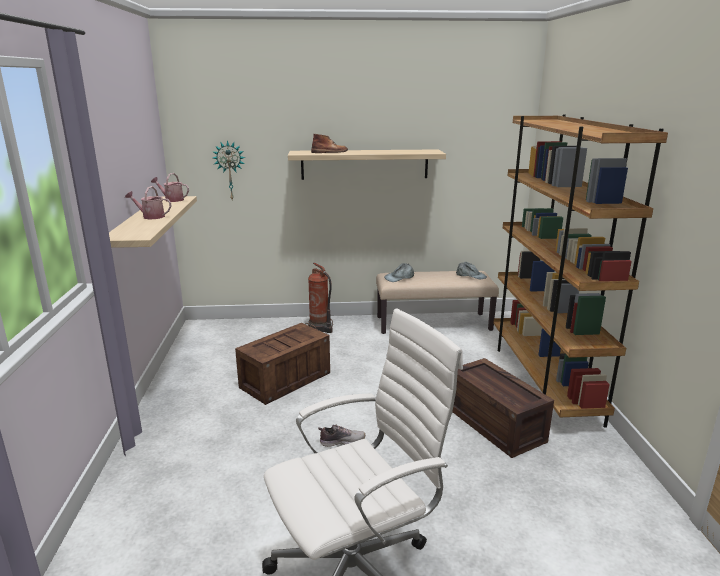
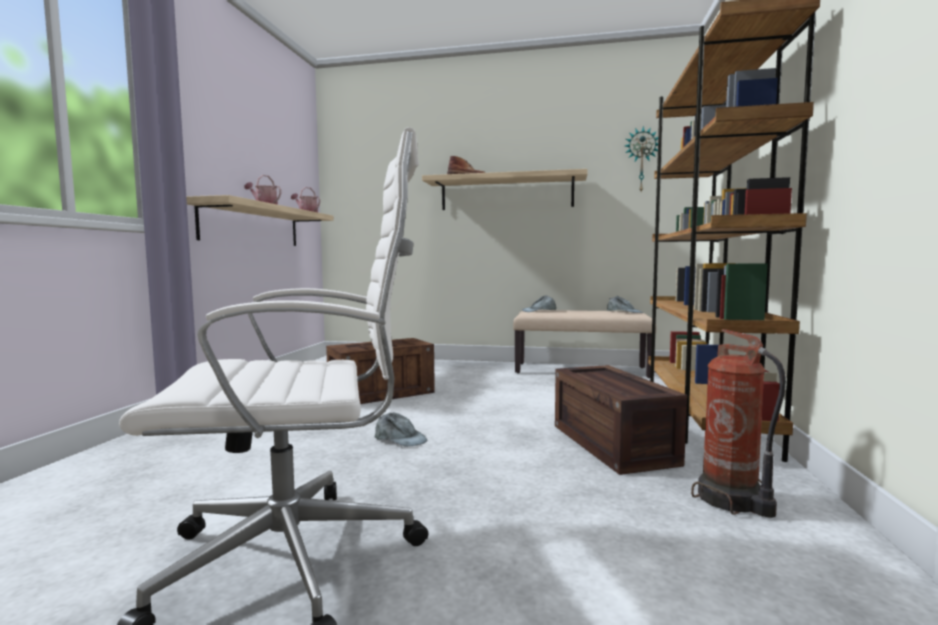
camera: 15 degrees right, 15 degrees down
(230, 170) = (375, 202): wall clock -> wall clock (641, 160)
(320, 328) = (450, 366): fire extinguisher -> fire extinguisher (731, 502)
(342, 441) = (400, 439): shoe -> grey cap

